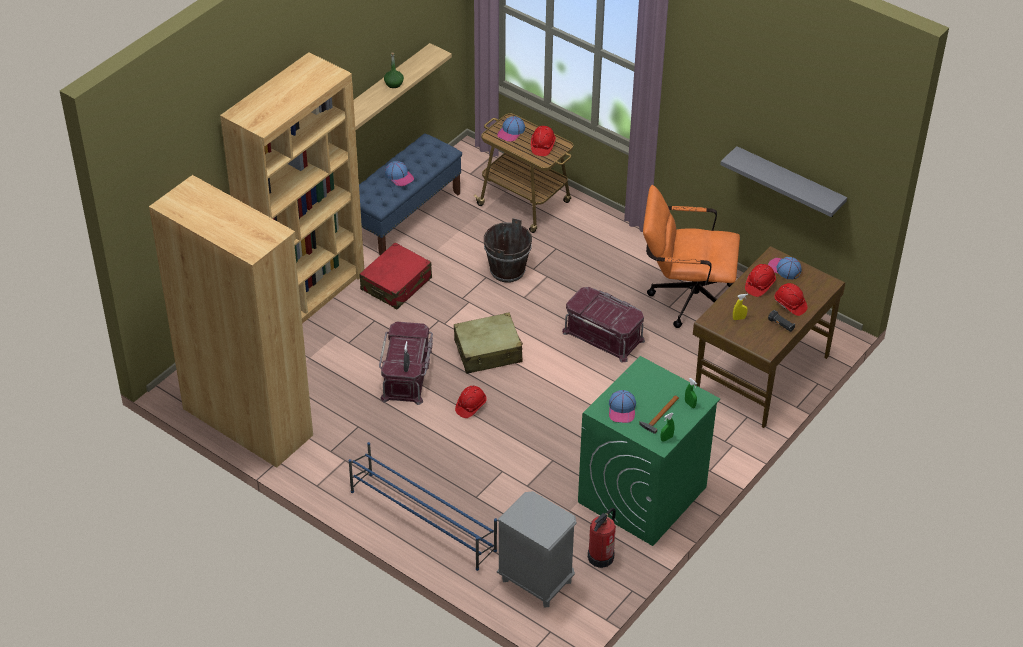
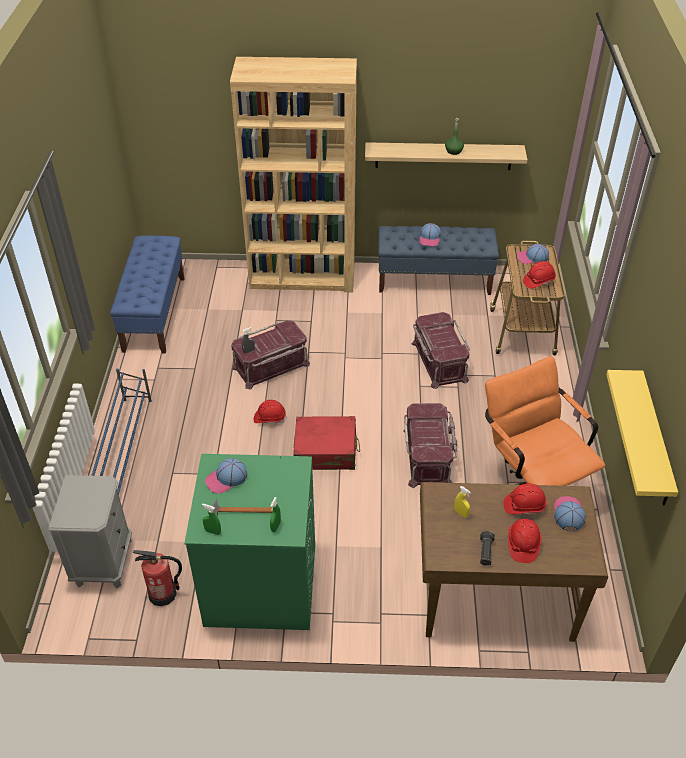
camera: 55 degrees right, 0 degrees up
(248, 421) = (154, 313): brown bookcase -> blue bench
(396, 284) = (360, 312): red suitcase -> red suitcase (326, 451)
(488, 351) = (339, 397): beige suitcase -> none
(507, 271) = (438, 361): brown bucket -> red storage box
(789, 183) = (655, 440): grey shelf -> yellow shelf

